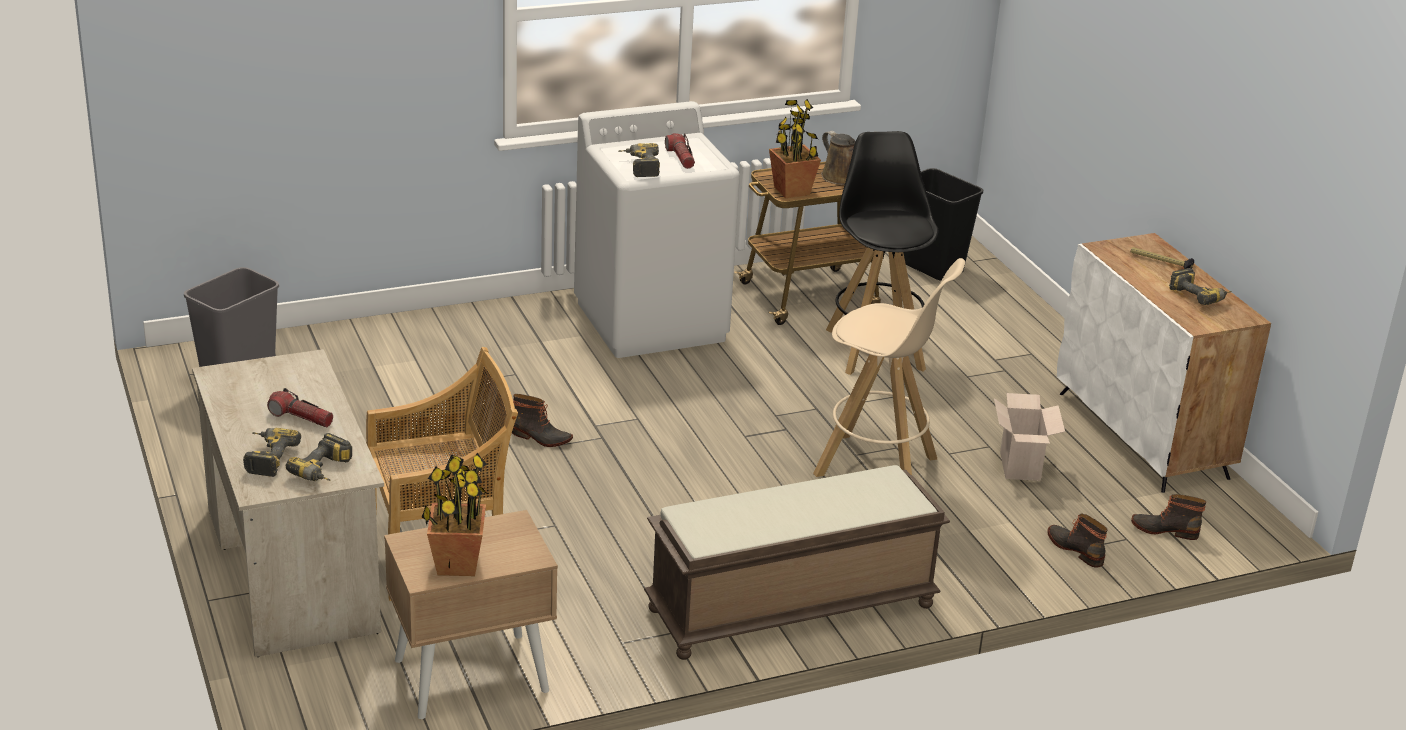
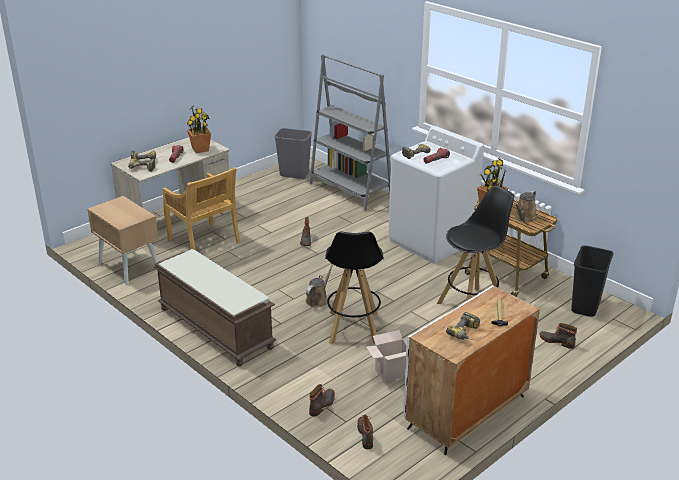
camera: 70 degrees right, 0 degrees up
(380, 341) = (350, 190): none -> grey bookcase
(456, 564) = (109, 212): potted plant -> potted plant (200, 149)
(765, 477) = (318, 300): none -> brown watering can
(877, 467) = (353, 328): beige stool -> black stool
(1006, 317) = (557, 341): none -> boot

